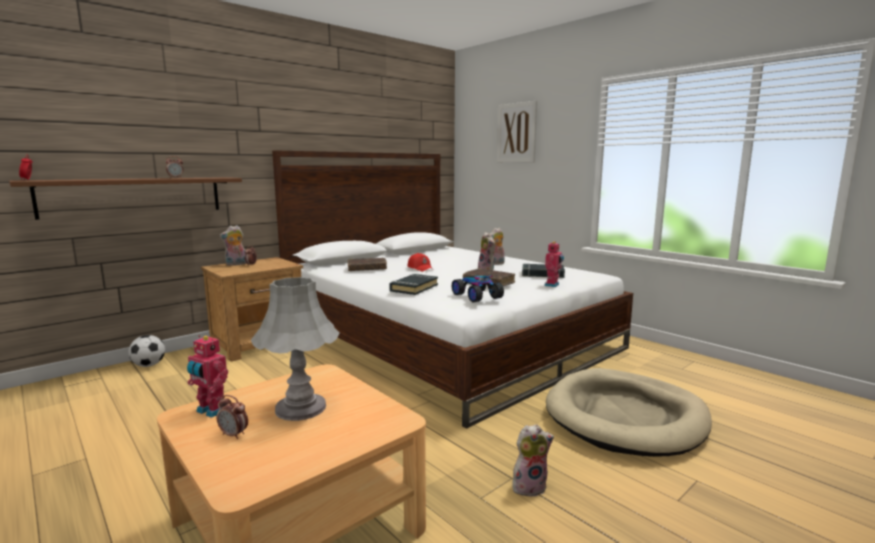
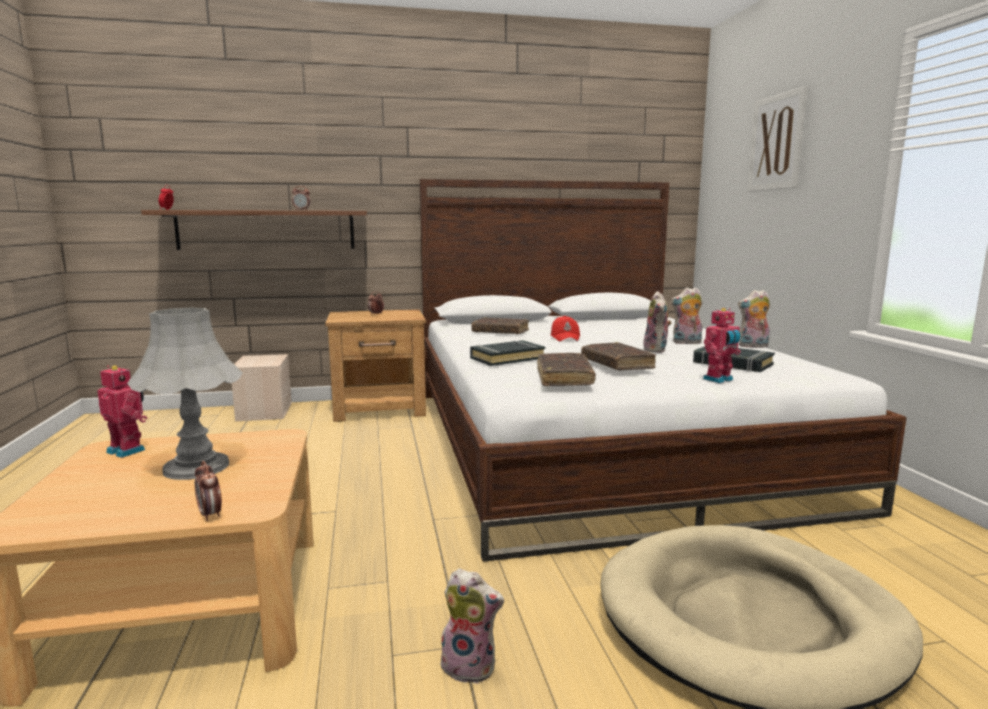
camera: 30 degrees right, 0 degrees up
(149, 365) = (264, 411): football -> beige storage box
(211, 411) = (128, 450): toy robot -> toy robot turned 150 degrees clockwise
(234, 435) = (102, 477): alarm clock -> alarm clock (210, 515)
(236, 264) = (363, 312): plush toy -> plush toy (753, 346)
(477, 296) = (564, 378): toy car -> brown book

